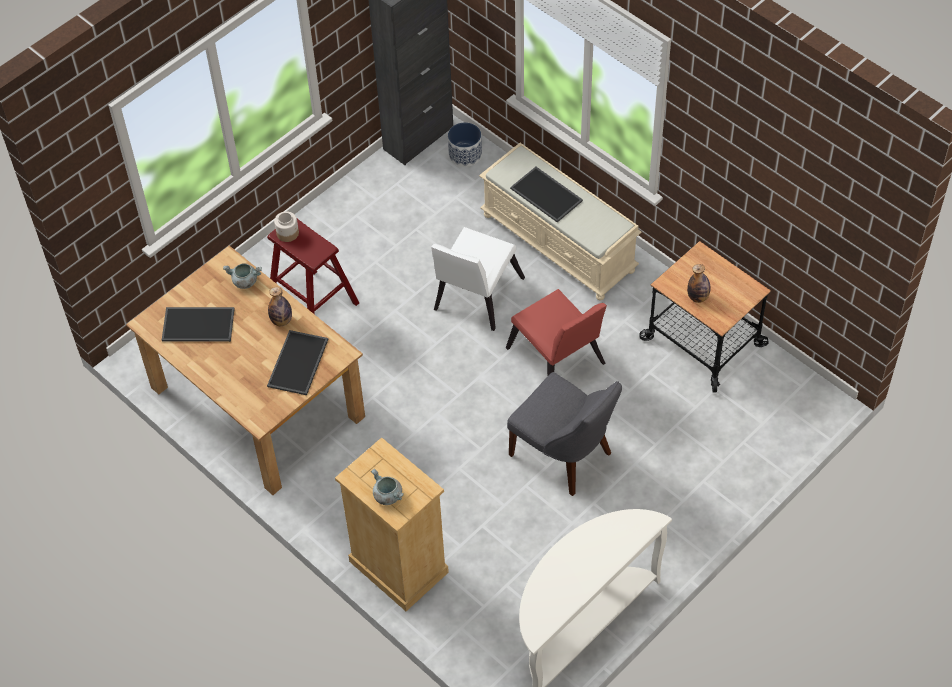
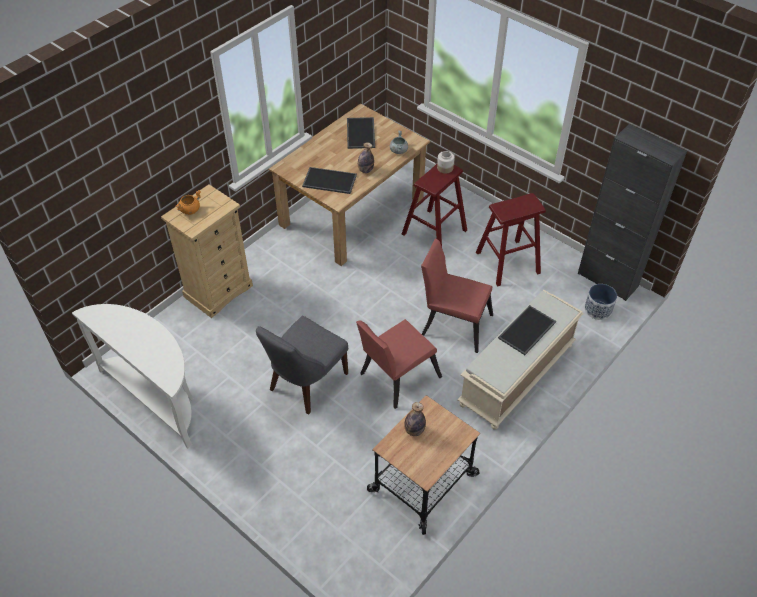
camera: 85 degrees right, 5 degrees down
(379, 232) = (507, 262): none -> red stool
(387, 495) = (190, 210): grey cooking pot -> orange cooking pot
(475, 297) = (453, 322): white chair -> red chair

